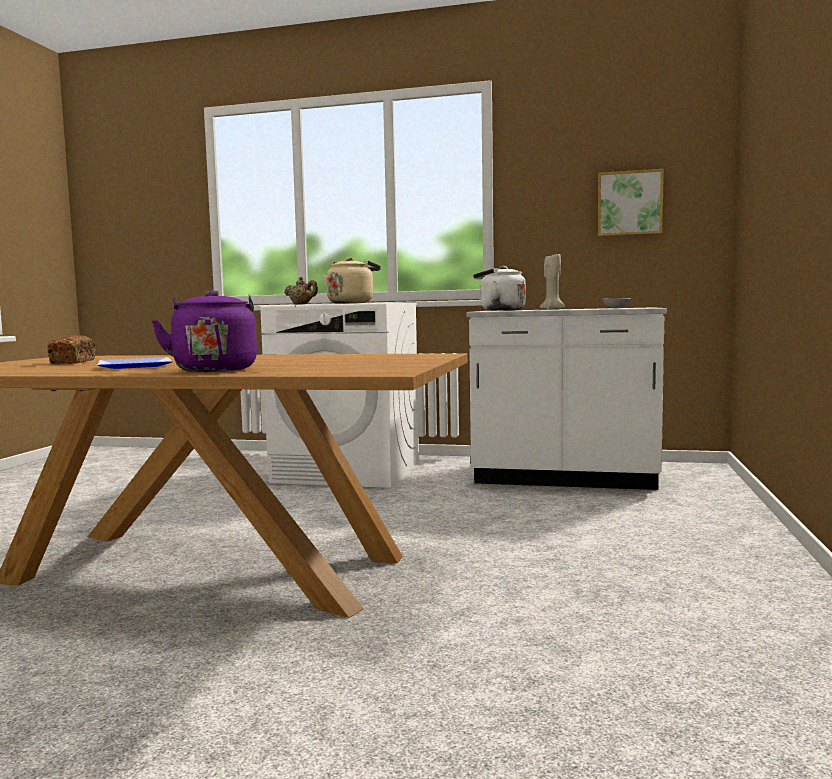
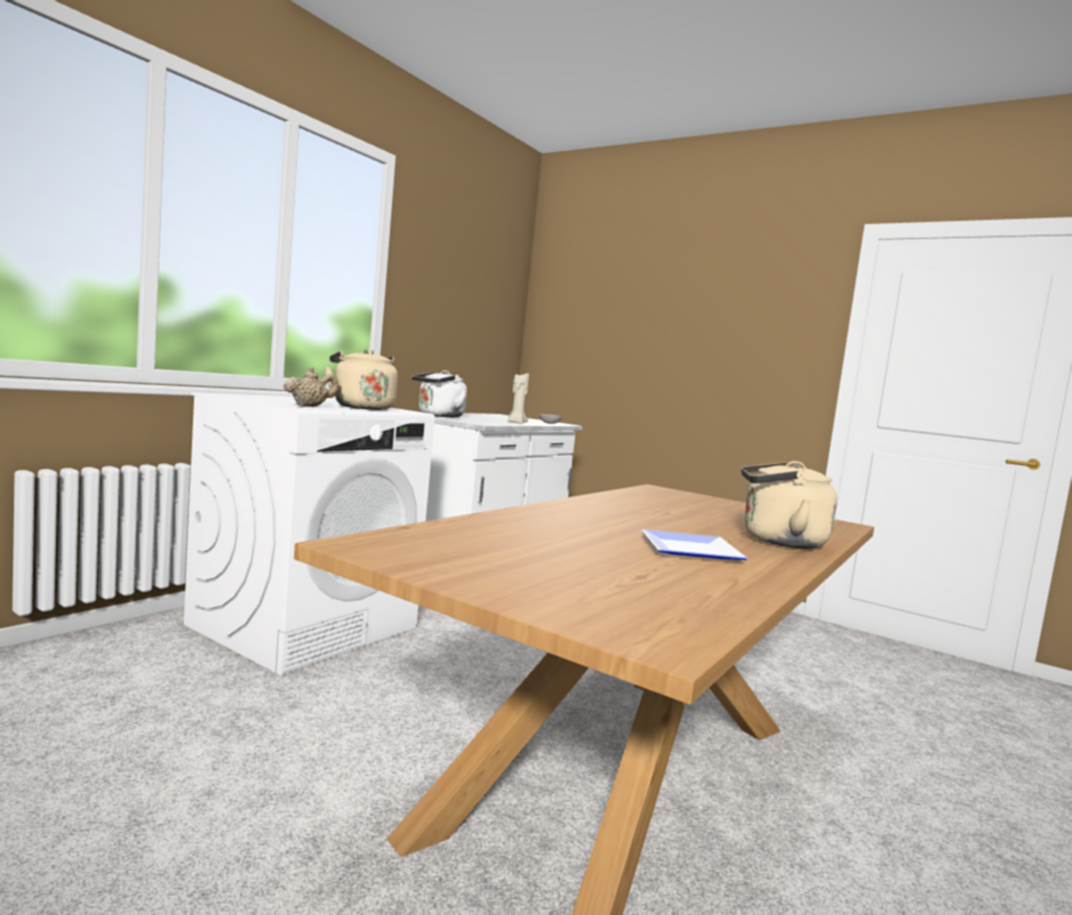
camera: 70 degrees left, 0 degrees up
(73, 362) = (547, 557): bread -> none
(215, 369) = (778, 541): purple kettle -> beige kettle
(629, 203) = (475, 318): picture -> none

